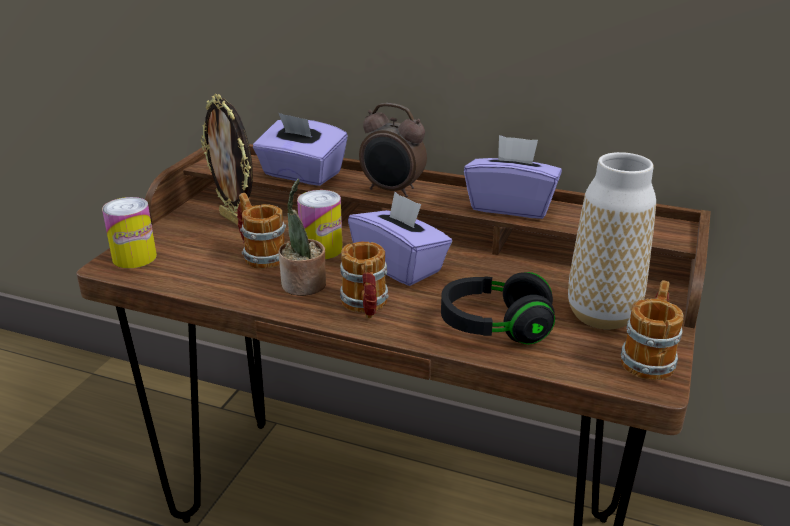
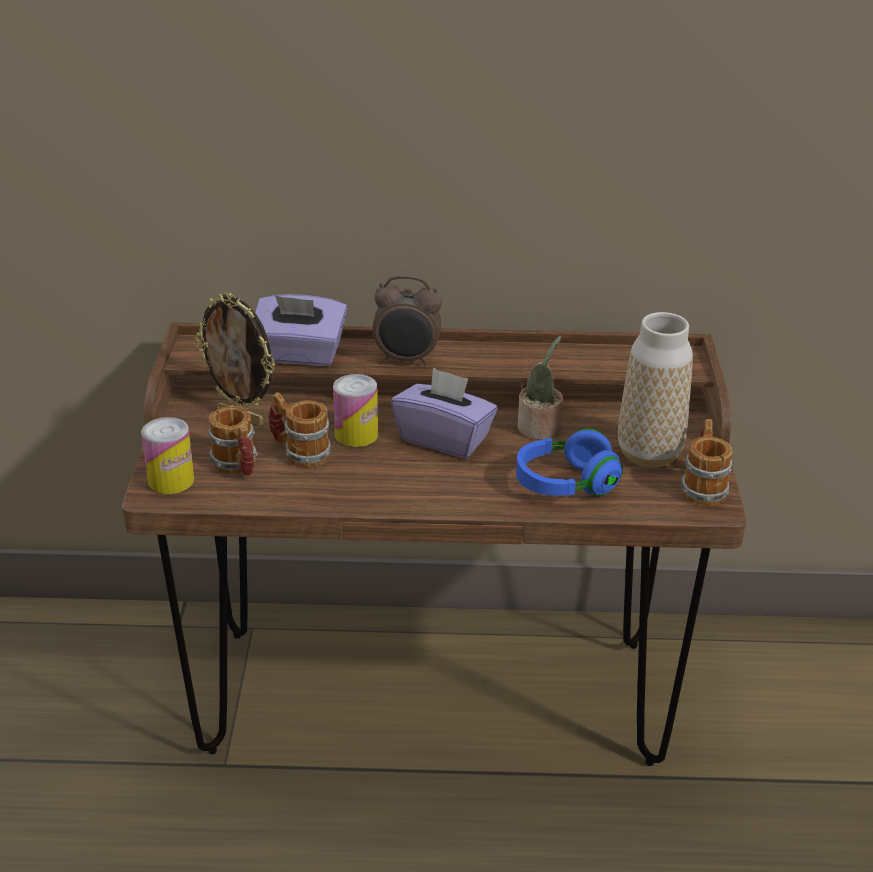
camera: 20 degrees left, 5 degrees up
(303, 286) = (367, 477): potted plant -> potted plant (540, 429)
(365, 306) = (440, 487): mug -> mug (238, 467)
(495, 327) = (565, 484): black headphones -> blue headphones
(511, 206) = (531, 358): purple tissue box -> none

